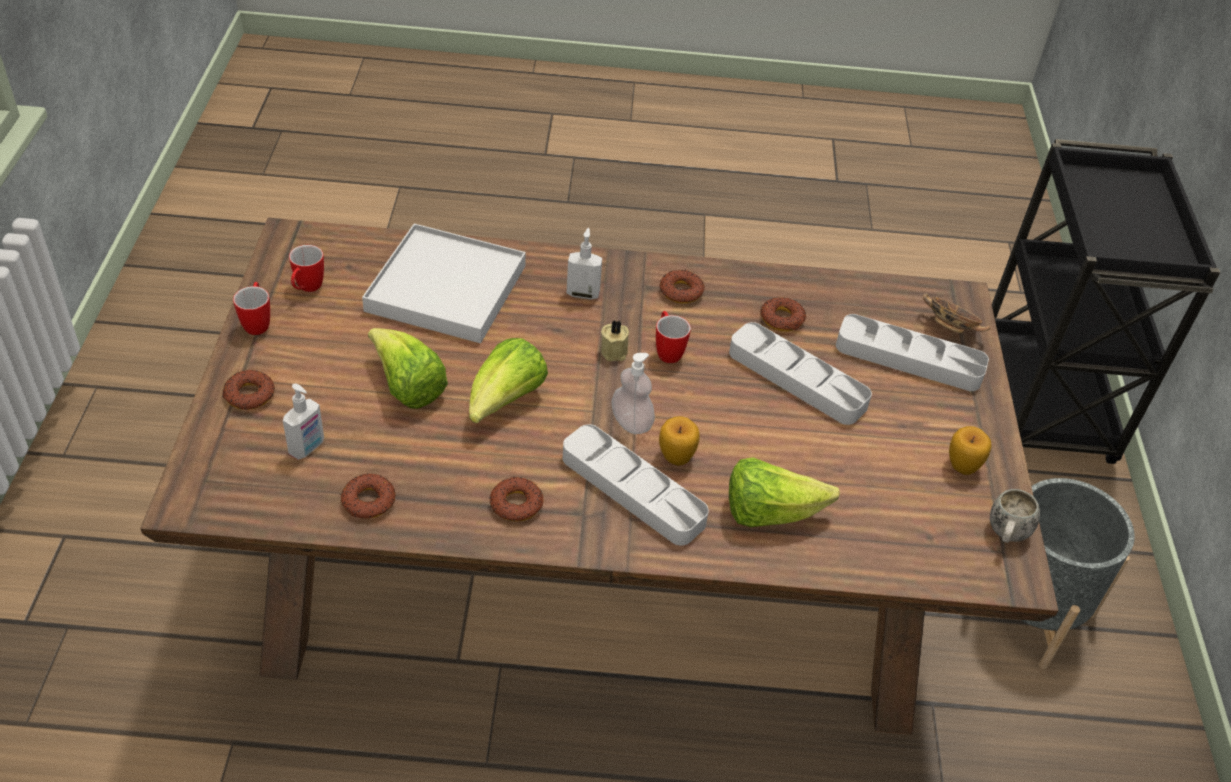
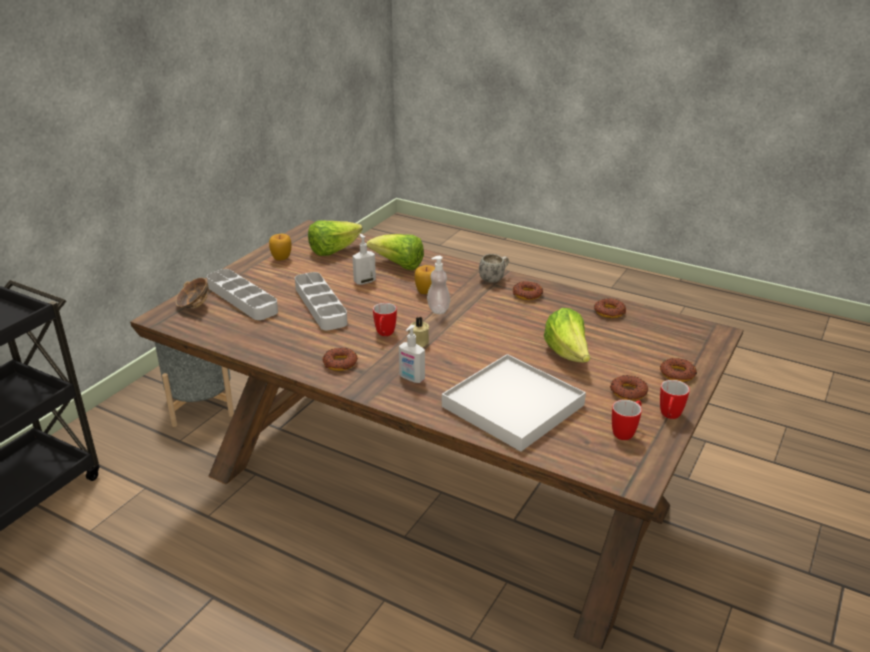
camera: 150 degrees left, 15 degrees down
(307, 448) = (641, 340): soap dispenser -> soap dispenser (364, 281)
(505, 401) = (507, 334): lettuce -> lettuce (333, 251)
(632, 490) = (461, 286): grey tray -> none
(782, 319) = (291, 333): donut -> donut (628, 392)
(1006, 536) = (297, 238): white mug -> white mug (494, 279)

